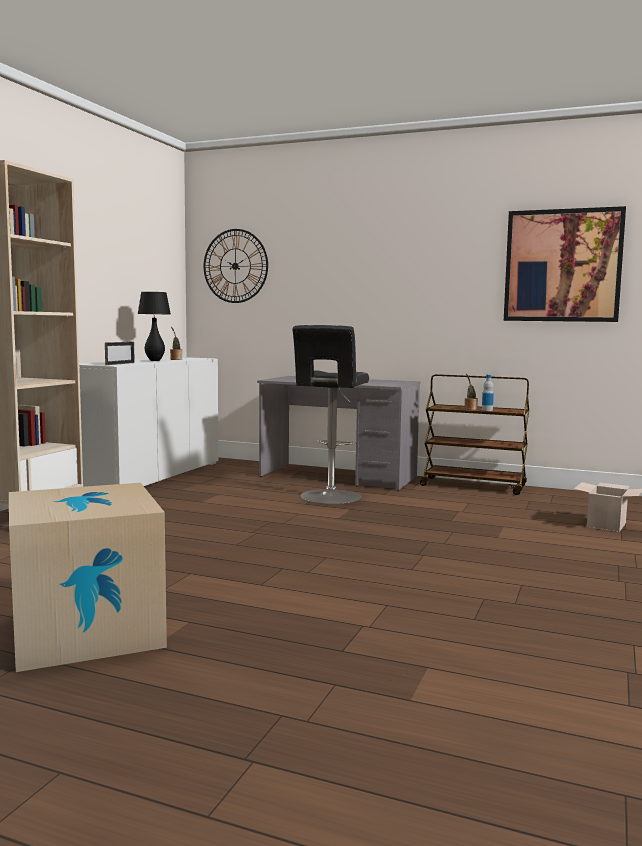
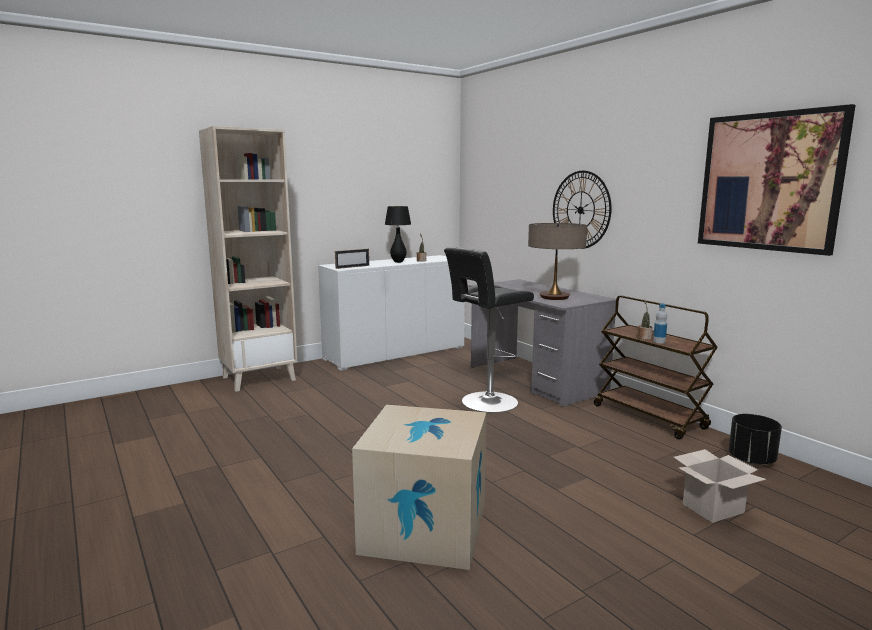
camera: 35 degrees right, 5 degrees up
(86, 630) = (127, 488): cardboard box -> cardboard box (424, 528)
(235, 266) = (489, 178): wall clock -> wall clock (580, 210)
(368, 382) = (554, 297): none -> table lamp
(579, 497) = (751, 460): none -> black planter

